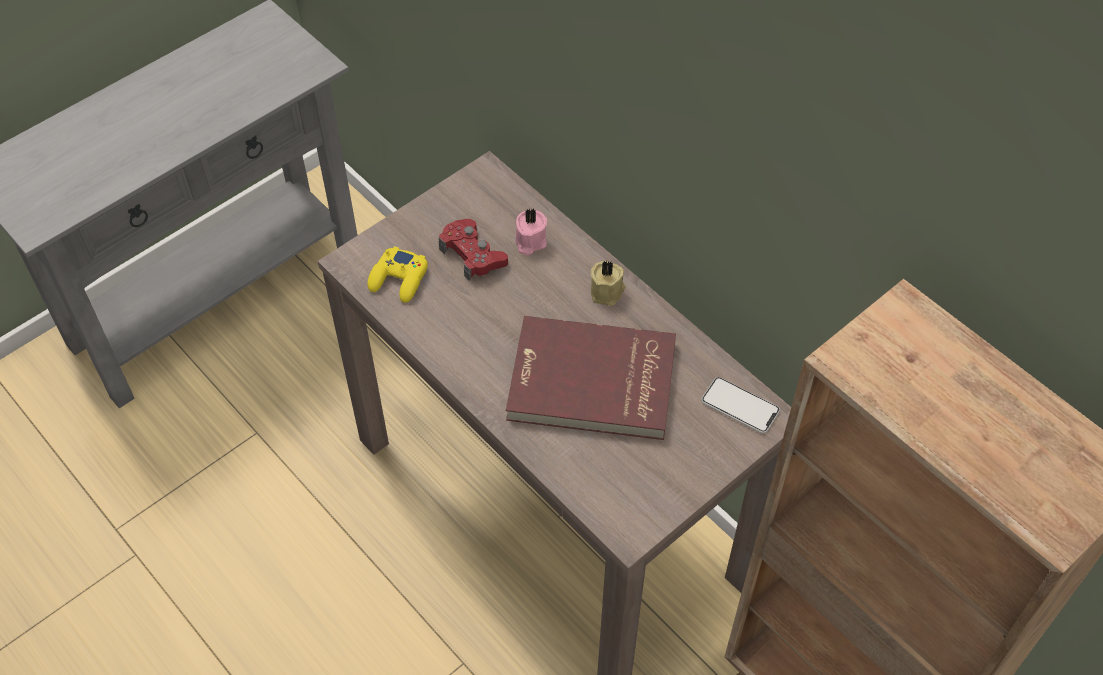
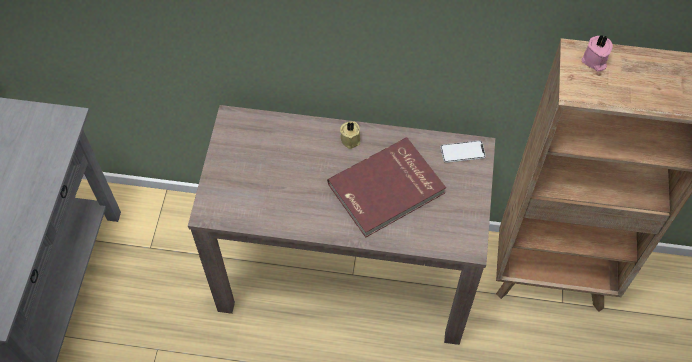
camera: 40 degrees left, 5 degrees up
(399, 279) = (241, 205): yellow game controller -> none
(473, 255) = (266, 166): red game controller -> none
(529, 242) = (288, 139): pink candle -> pink candle (594, 61)

